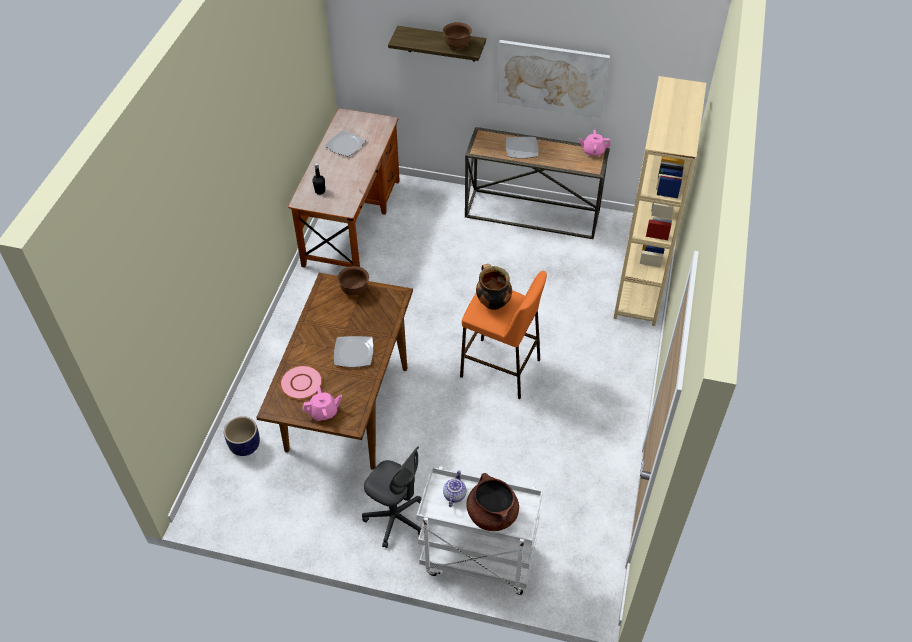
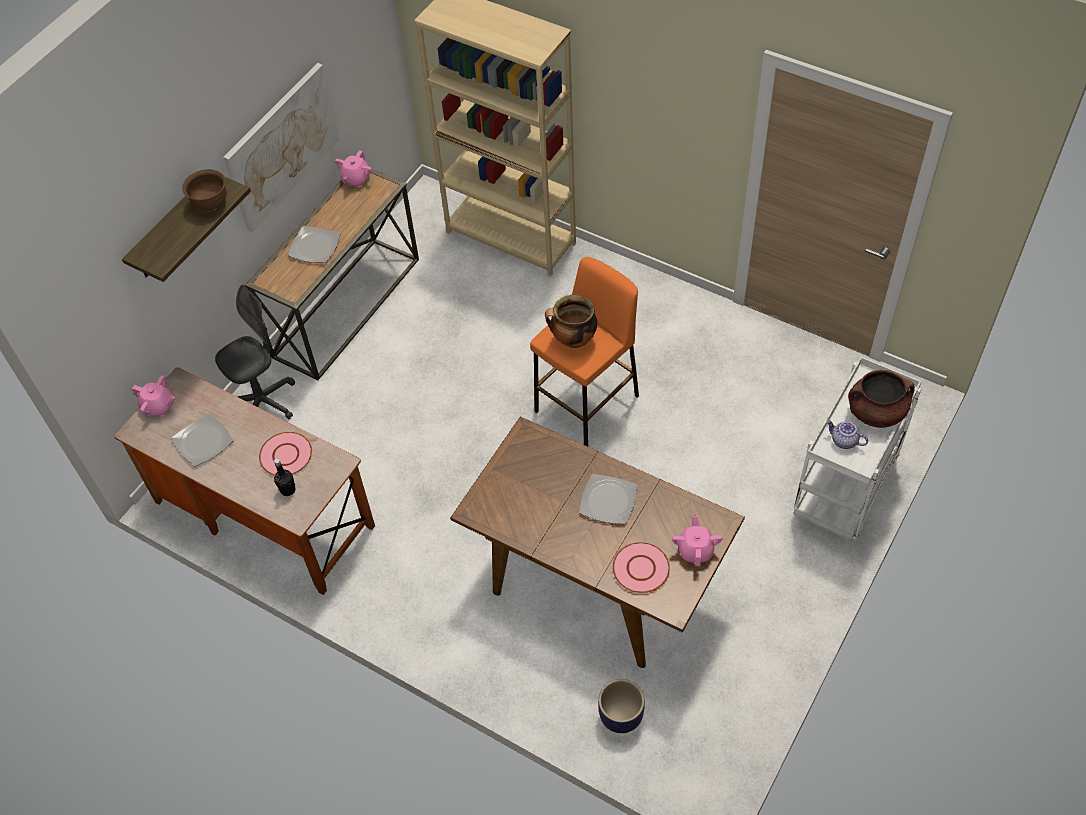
camera: 70 degrees left, 5 degrees up
(346, 183) = (286, 454): none -> pink plate
(354, 290) = (499, 481): brown bowl -> none
(365, 119) = (159, 406): none -> pink teapot
(395, 519) = (774, 560): grey office chair -> grey office chair (263, 402)

